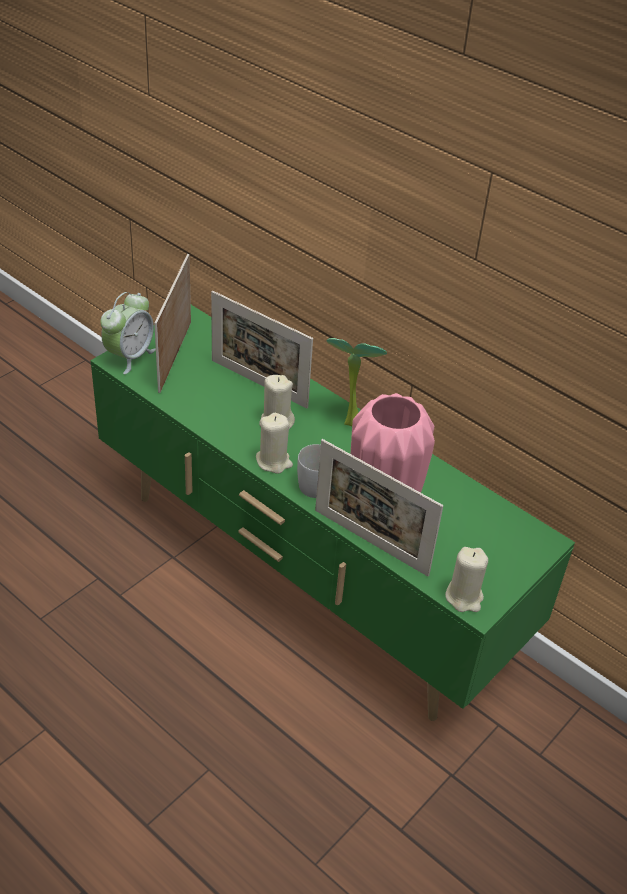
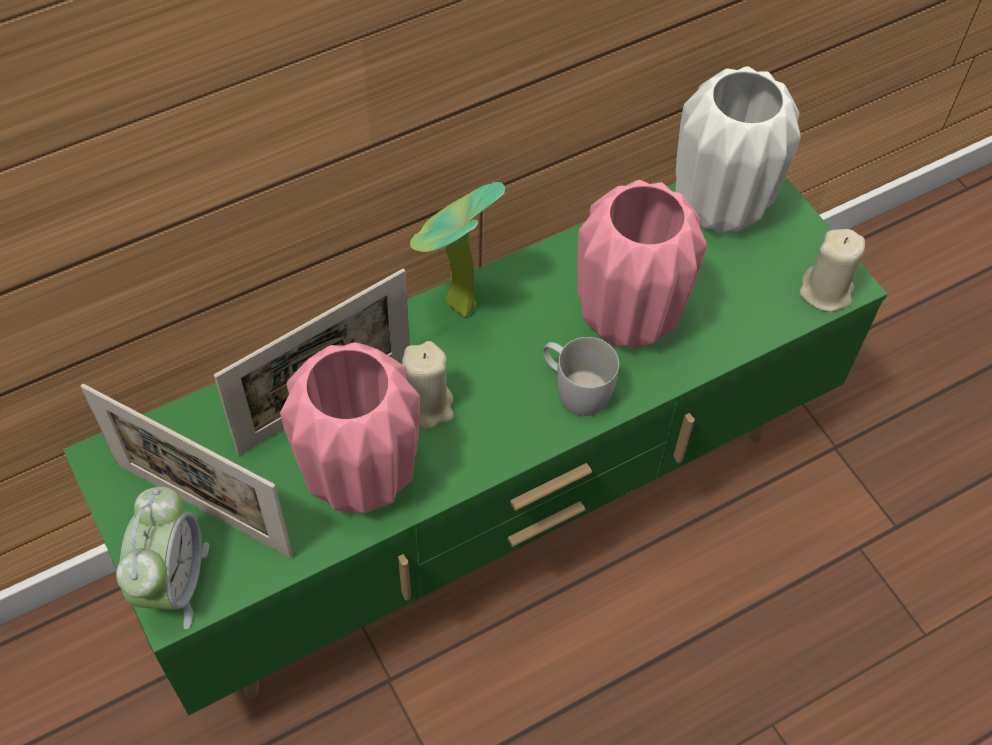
camera: 70 degrees left, 15 degrees up
(129, 356) = (173, 582): alarm clock -> alarm clock turned 45 degrees clockwise
(216, 406) = (360, 478): none -> pink vase
(274, 461) = (514, 432): beige candle -> none
(370, 542) = (708, 362): picture frame -> none
(505, 528) = (720, 206): none -> white vase

